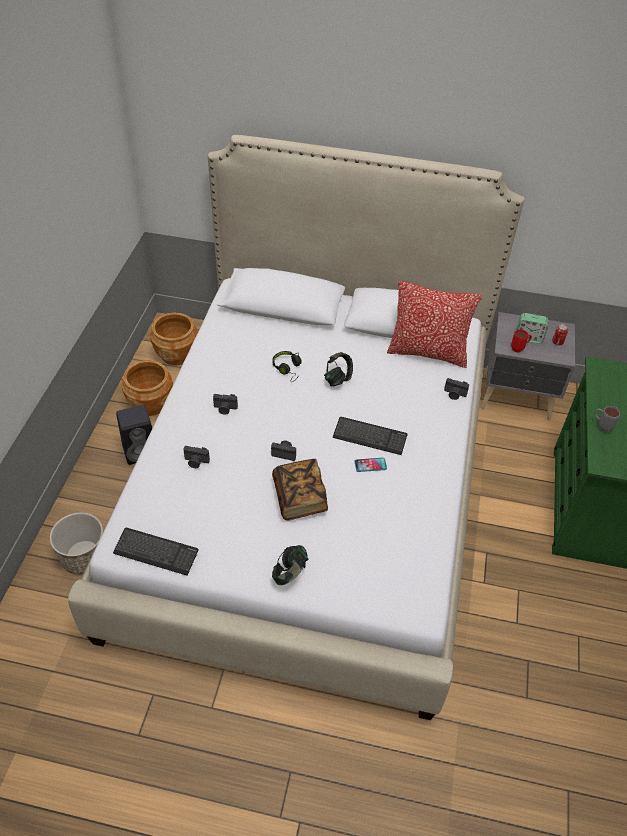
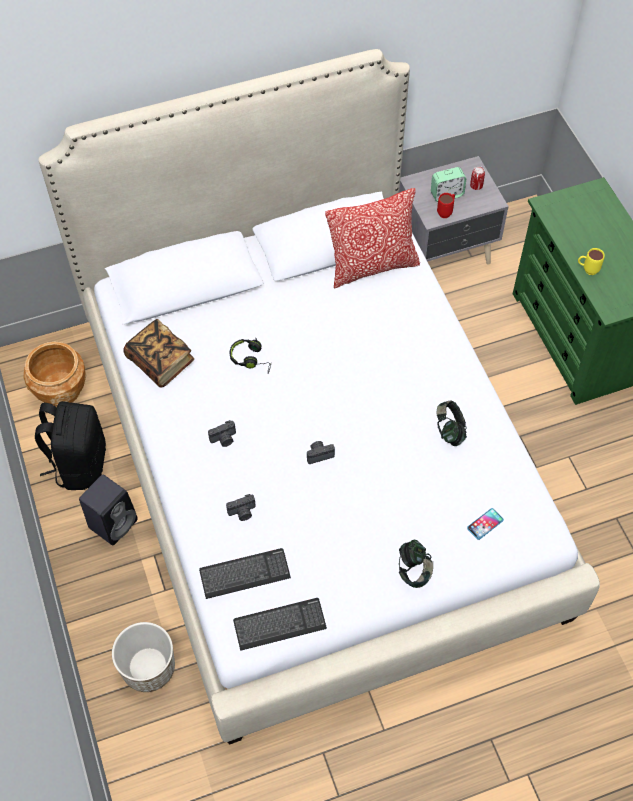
camera: 30 degrees left, 10 degrees up
(150, 403) = (79, 463): brown planter -> black backpack
(300, 498) = (367, 492): book -> book (160, 361)
(338, 379) = (308, 343): headphones -> headphones (449, 431)
(370, 437) = (384, 391): keyboard -> keyboard (245, 574)
(370, 465) = (406, 421): phone -> phone (485, 524)
(454, 394) = (429, 301): camera -> none
(601, 426) = (587, 270): grey mug -> yellow mug

